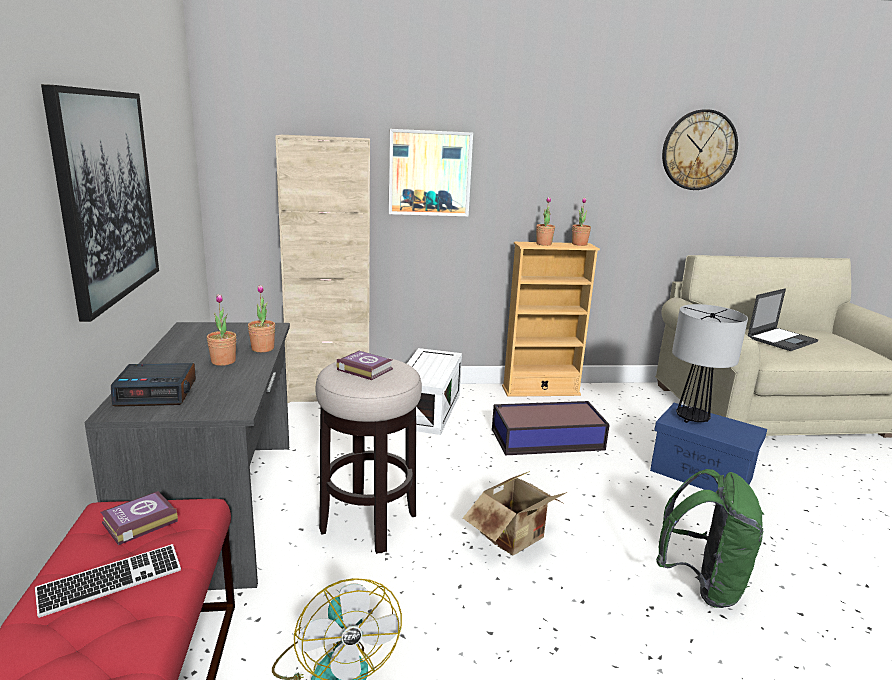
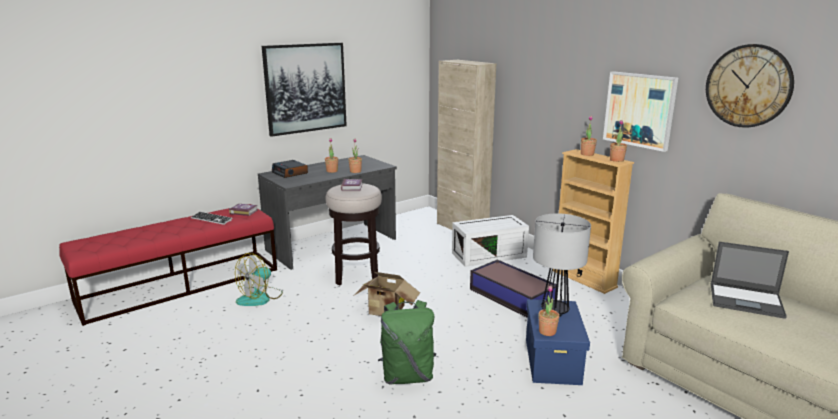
camera: 60 degrees right, 0 degrees up
(429, 173) = (530, 89): picture -> picture (639, 110)
(739, 439) = (547, 331): none -> potted plant

